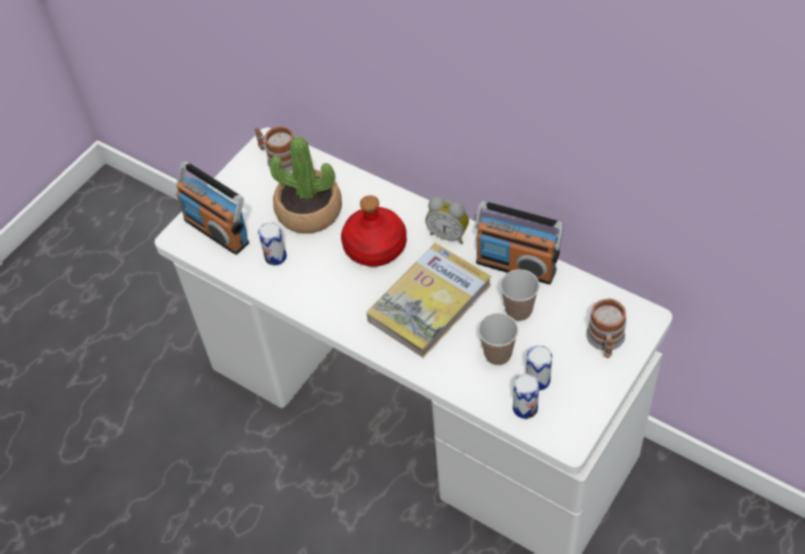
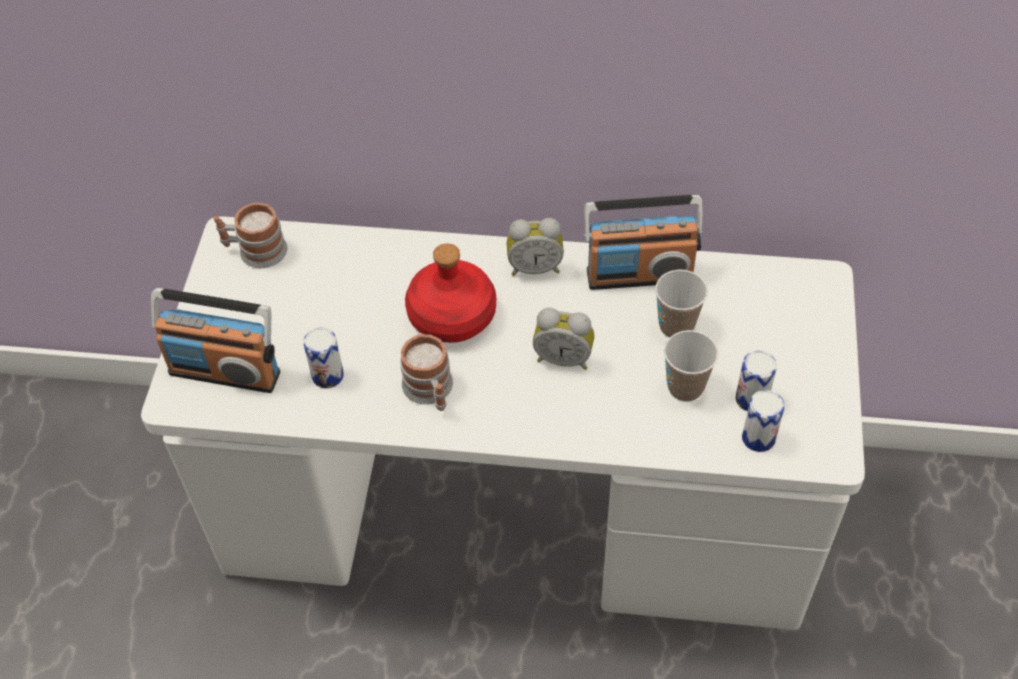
camera: 30 degrees left, 0 degrees up
(309, 211) = (337, 302): potted plant -> none
(429, 303) = (563, 358): book -> alarm clock
(605, 341) = (798, 323): mug -> mug (431, 391)

